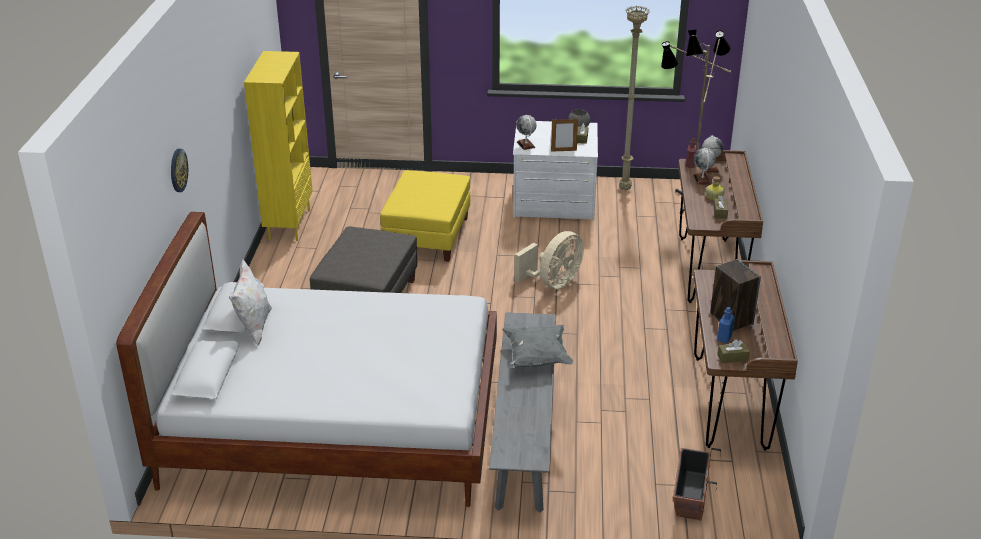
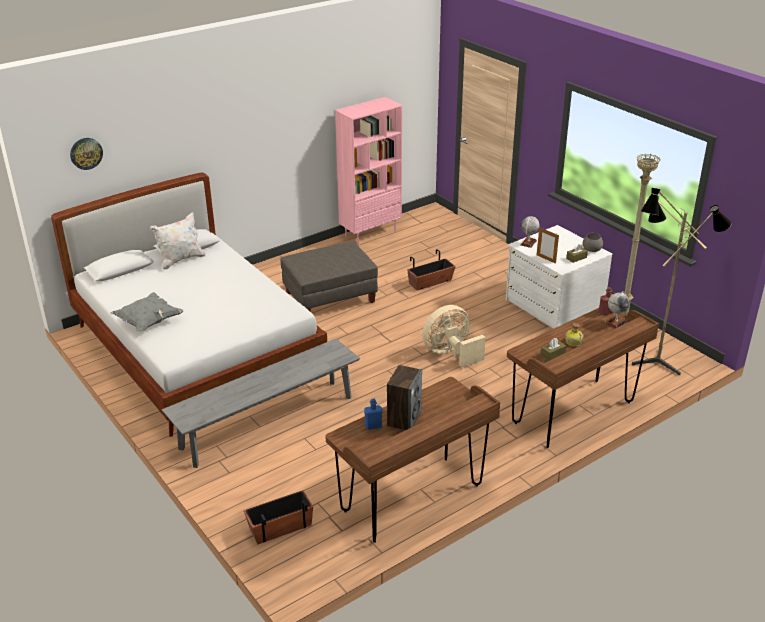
camera: 50 degrees right, 0 degrees up
(178, 170) = (193, 139): wall clock -> wall clock (86, 153)
(289, 224) = (370, 233): yellow bookcase -> pink bookcase
(427, 237) = (430, 282): yellow ottoman -> planter
(537, 358) = (298, 373): grey pillow -> grey pillow (148, 322)
(553, 283) = (450, 354): beige fan -> beige fan turned 150 degrees clockwise
(702, 179) = (591, 326): globe -> none
(732, 357) = (352, 440): brown tissue box -> none

